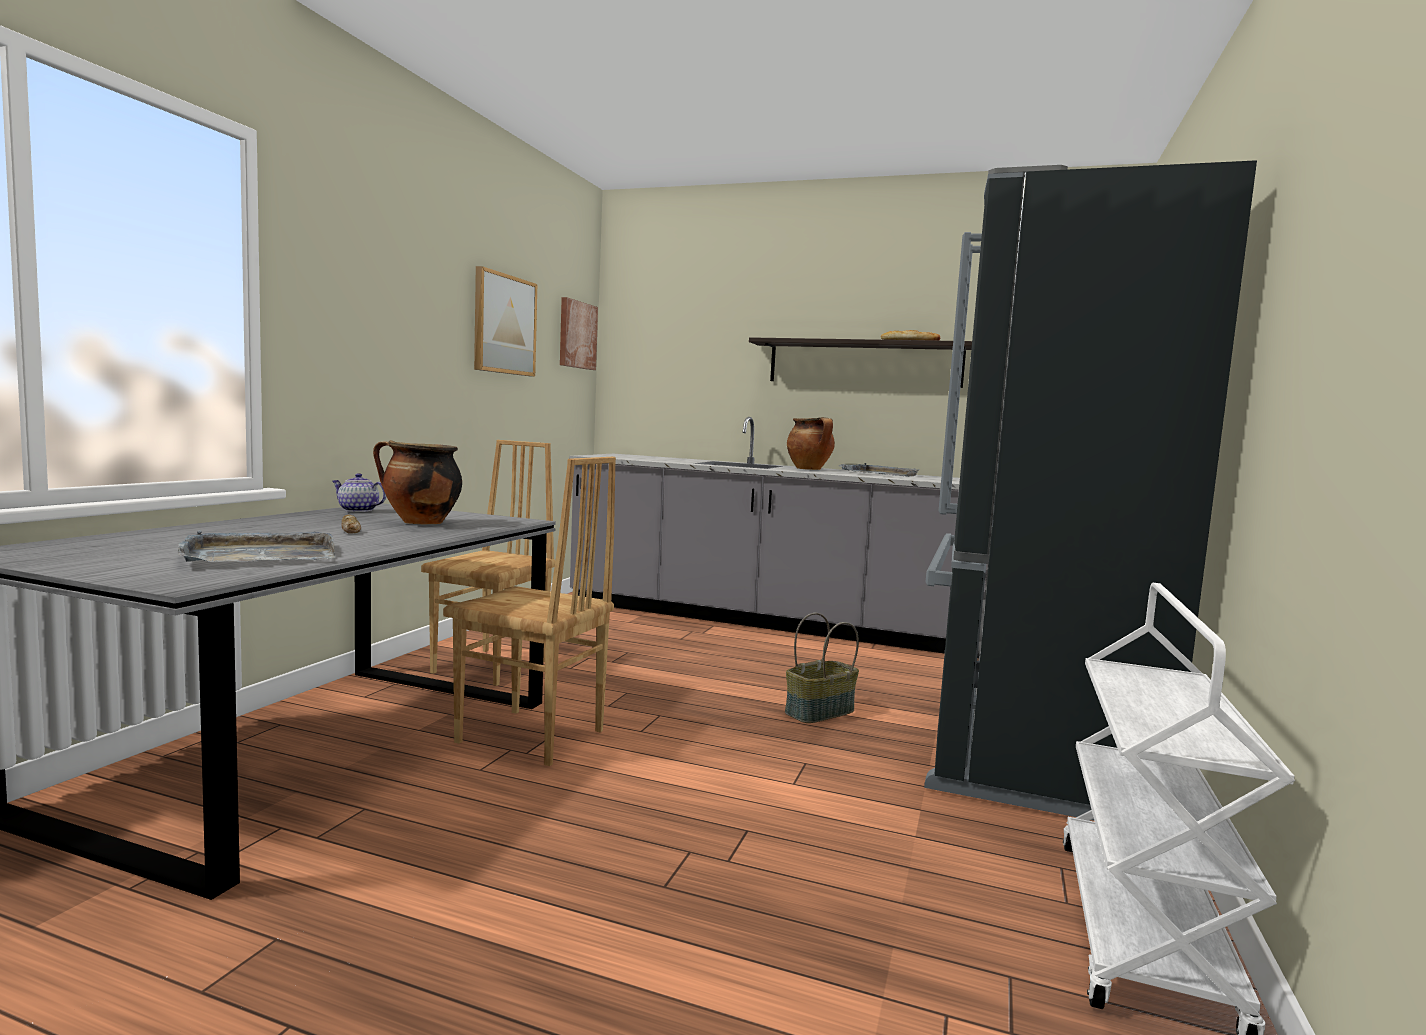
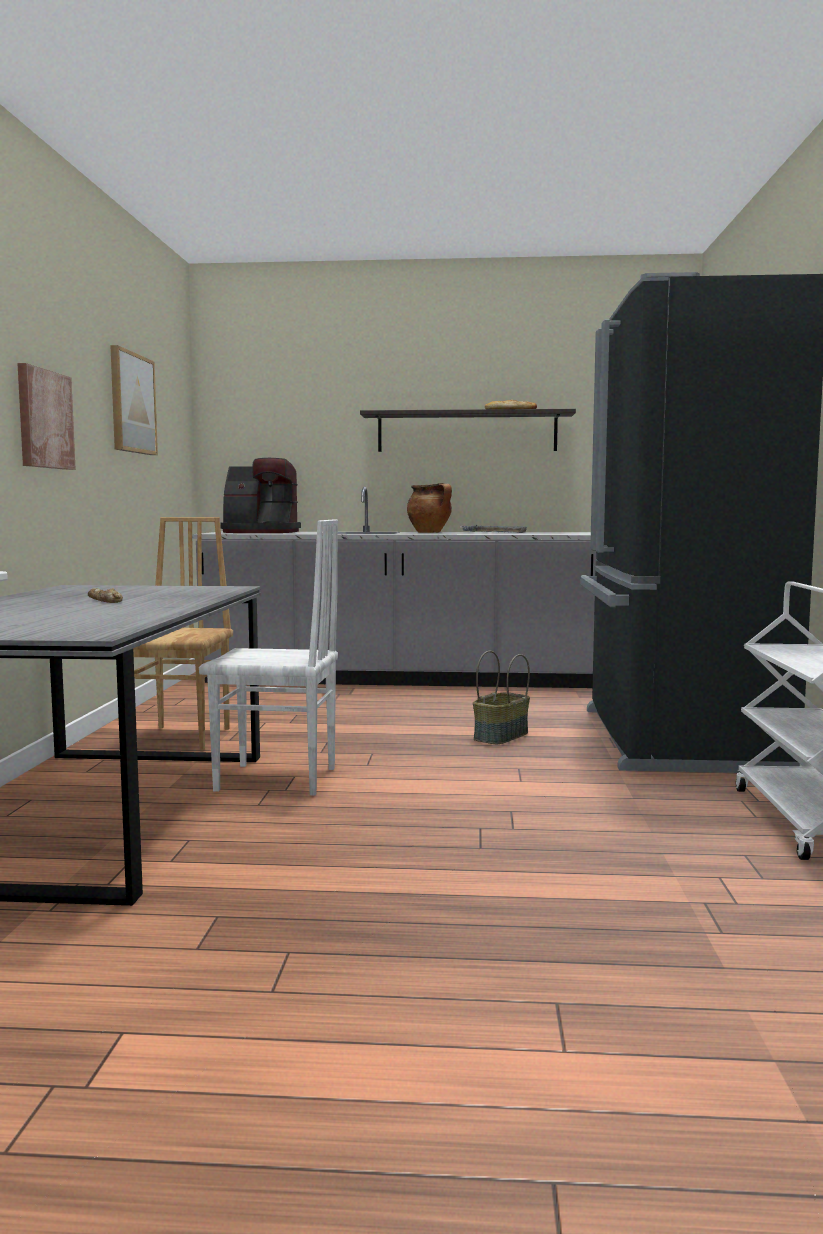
camera: 15 degrees left, 0 degrees up
(259, 555) = (88, 618): grey tray -> none
(357, 510) = (64, 590): teapot -> none
(420, 522) = (149, 593): cooking pot -> none
(530, 737) = (277, 780): brown chair -> white chair
(577, 335) = (180, 412): picture -> picture (44, 419)
(640, 458) = (260, 532): none -> coffee machine

